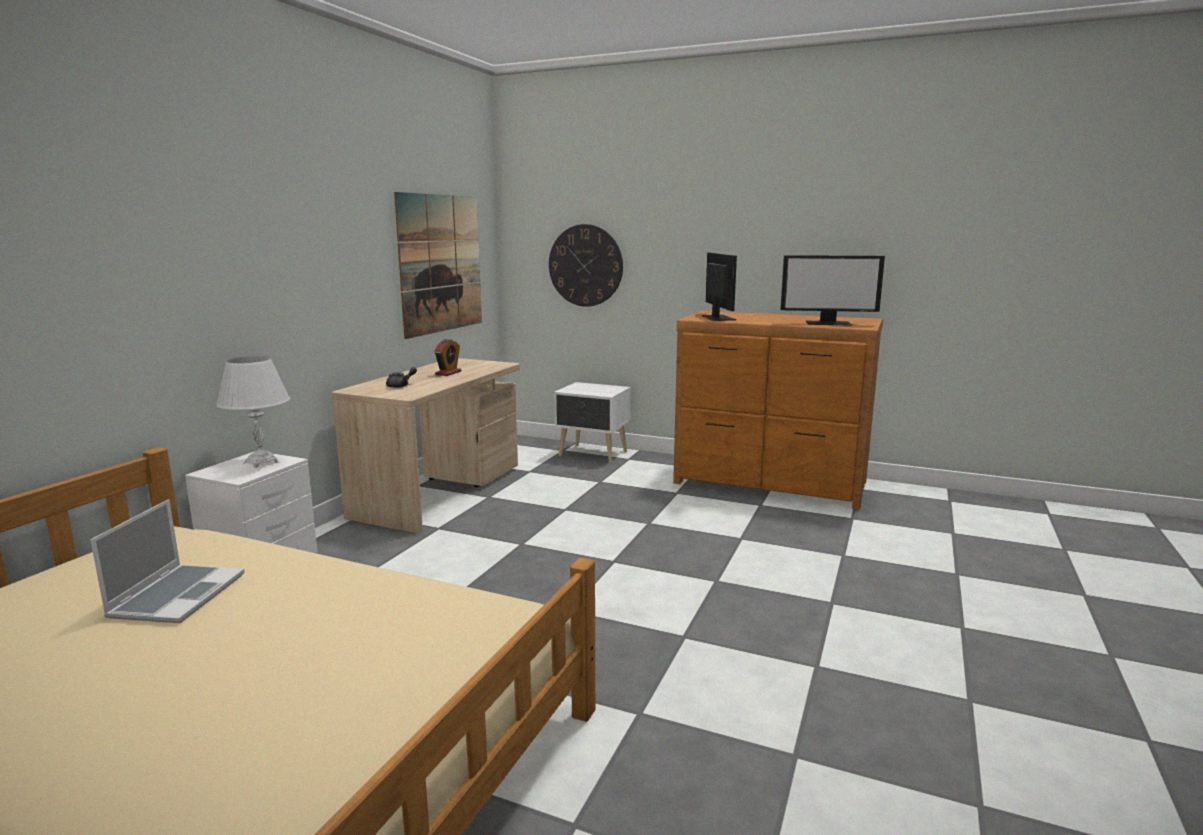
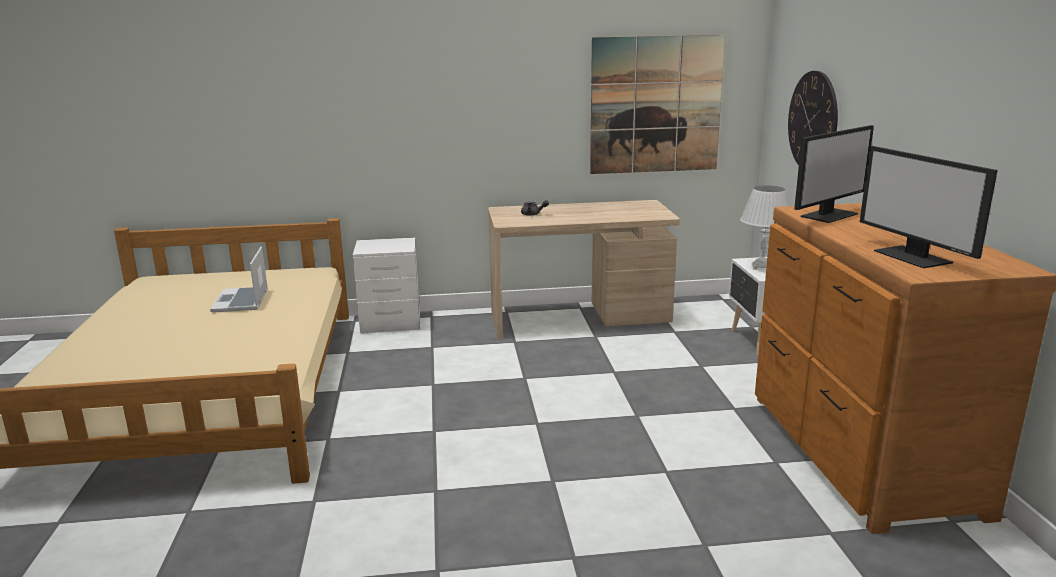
camera: 60 degrees right, 5 degrees up
(178, 595) = (241, 301): laptop -> laptop turned 105 degrees clockwise
(261, 463) = (393, 245): white table lamp -> white table lamp (762, 267)
(448, 373) = (597, 212): alarm clock -> none

